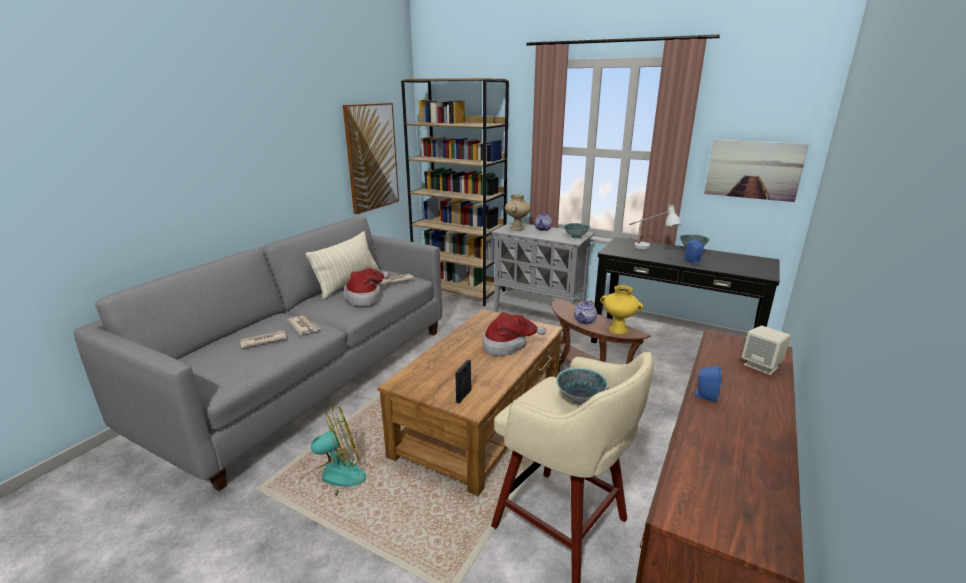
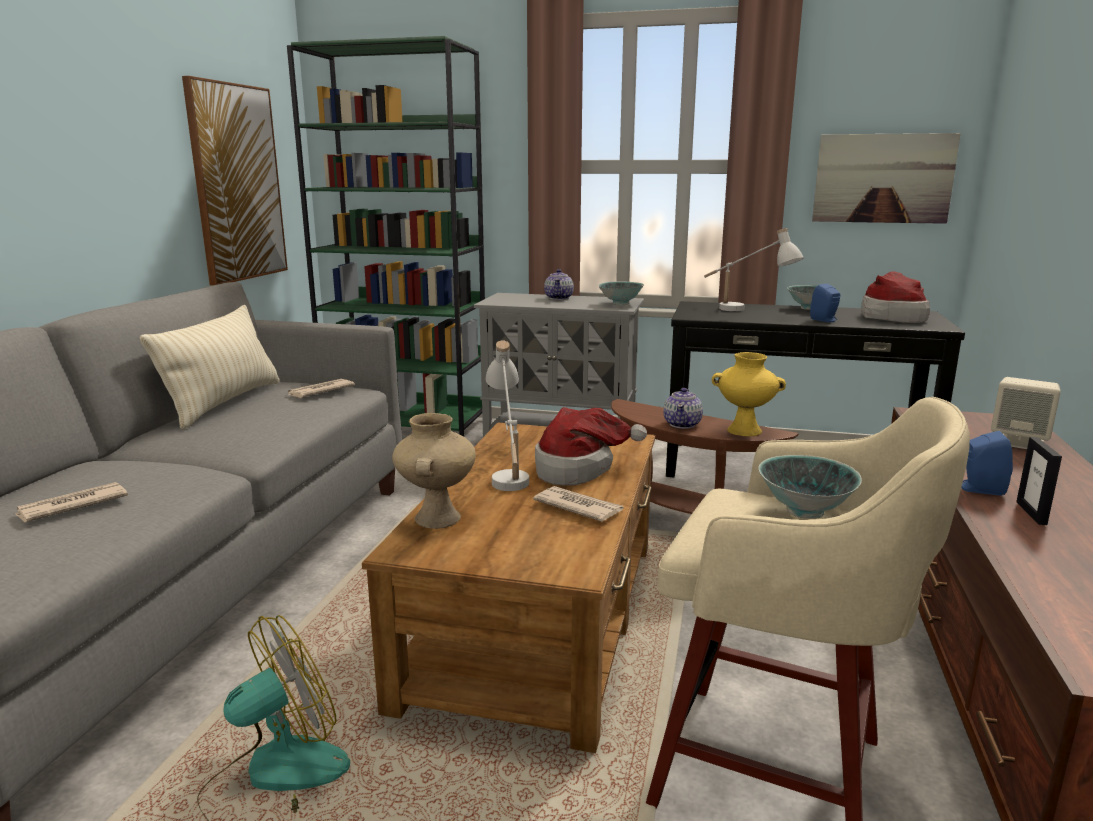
camera: 15 degrees left, 5 degrees down
(303, 326) = (157, 474): newspaper -> newspaper (578, 507)
(365, 297) = (271, 419): hat -> hat (892, 317)
(459, 290) = (408, 424): brown bookcase -> green bookcase
(464, 396) = (547, 553): picture frame -> picture frame (1031, 513)
(470, 343) = (508, 473): none -> white table lamp
(517, 228) = (514, 299): beige vase -> beige vase (436, 518)

